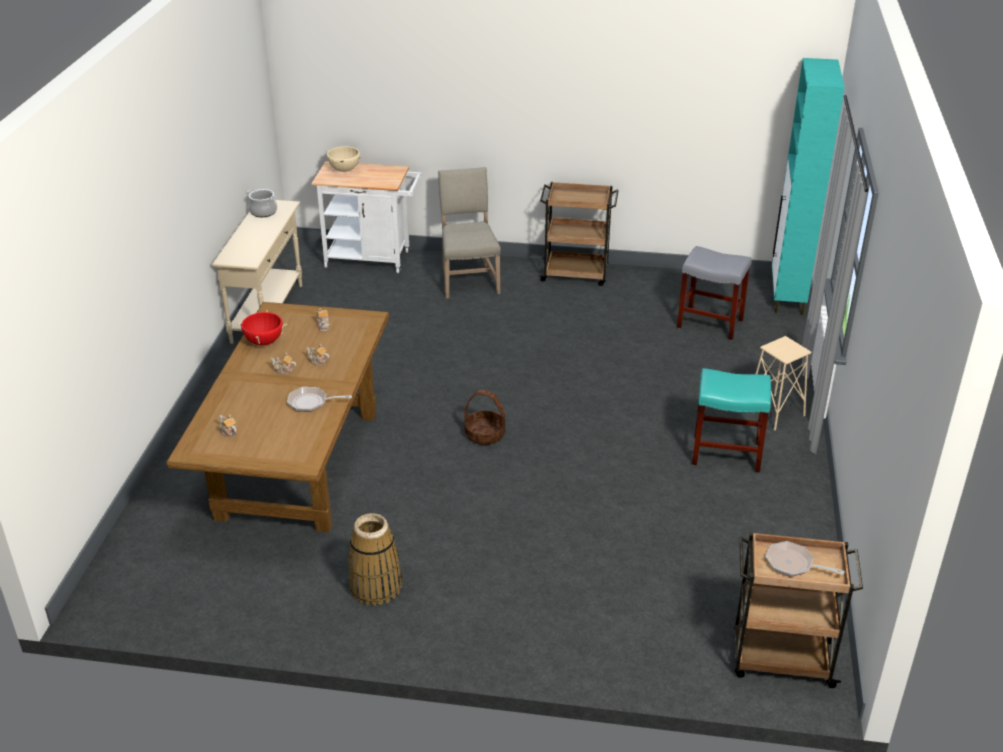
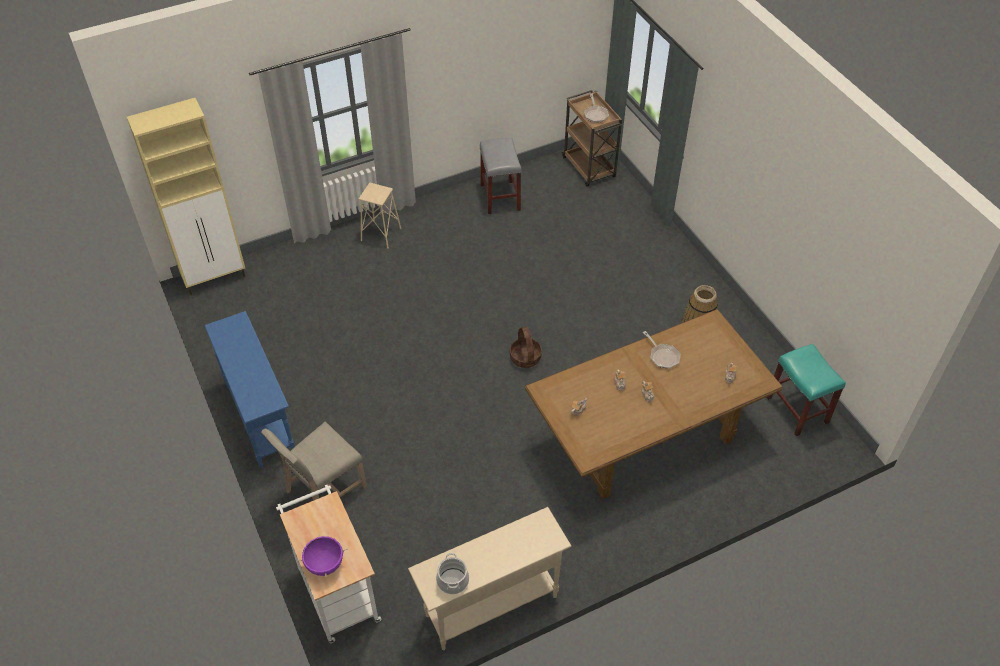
camera: 125 degrees left, 15 degrees up
(264, 342) = (629, 431): red cooking pot -> none
(344, 170) = (325, 564): beige cooking pot -> purple cooking pot
(576, 274) = (260, 418): brown cart -> blue console table
(711, 324) = (287, 304): grey stool -> grey stool (499, 197)
(727, 454) = (443, 240): turquoise stool -> turquoise stool (796, 410)
(787, 297) = (215, 278): turquoise cabinet -> beige cabinet

